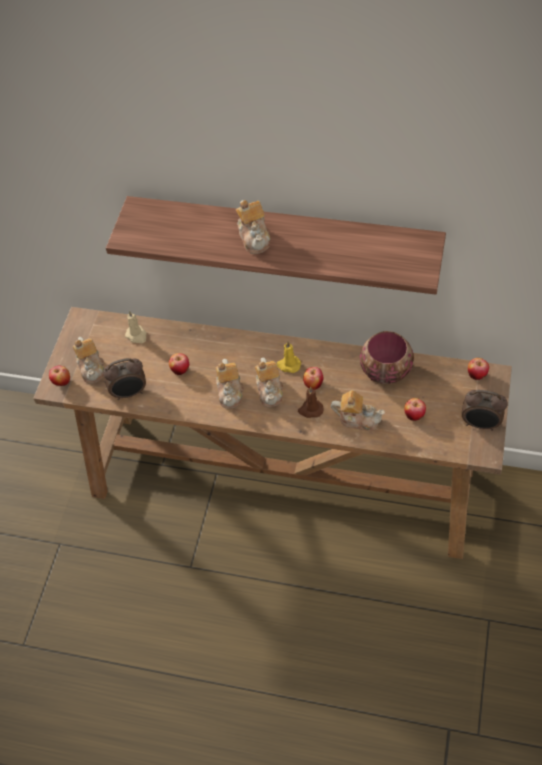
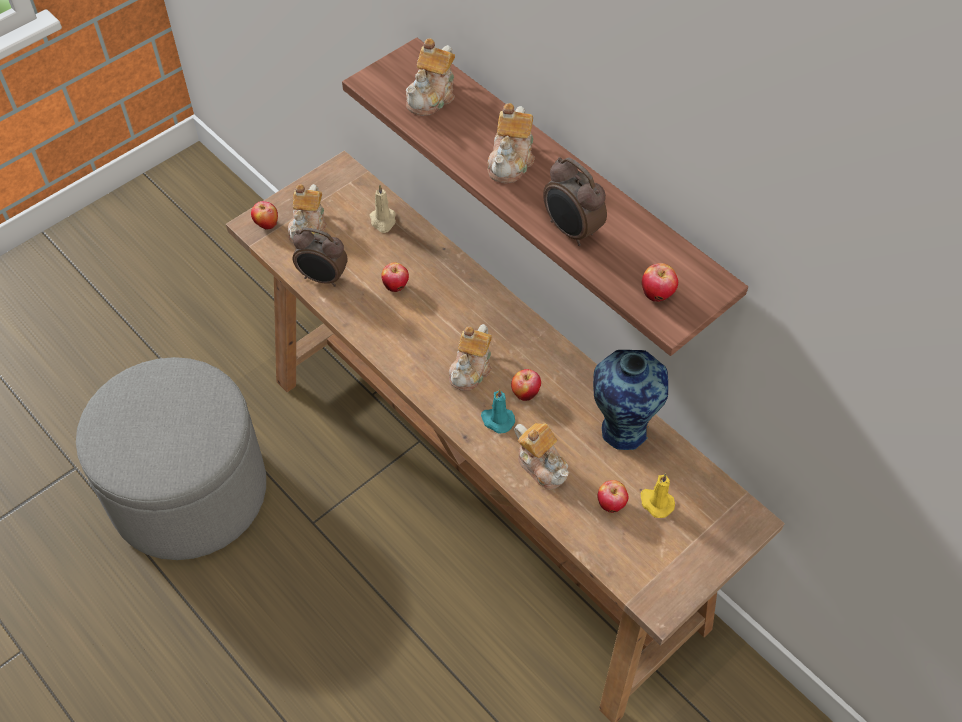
camera: 30 degrees right, 0 degrees up
(92, 602) = (189, 491): none -> grey ottoman
(230, 392) = (427, 343): teapot -> teapot (432, 96)
(288, 365) = (516, 353): yellow candle -> yellow candle (656, 502)
(310, 410) = (497, 420): brown candle -> turquoise candle
(384, 370) = (621, 429): bowl -> vase
(476, 375) = (729, 506): apple -> apple (657, 295)
(480, 424) = (682, 568): alarm clock -> alarm clock (571, 231)

